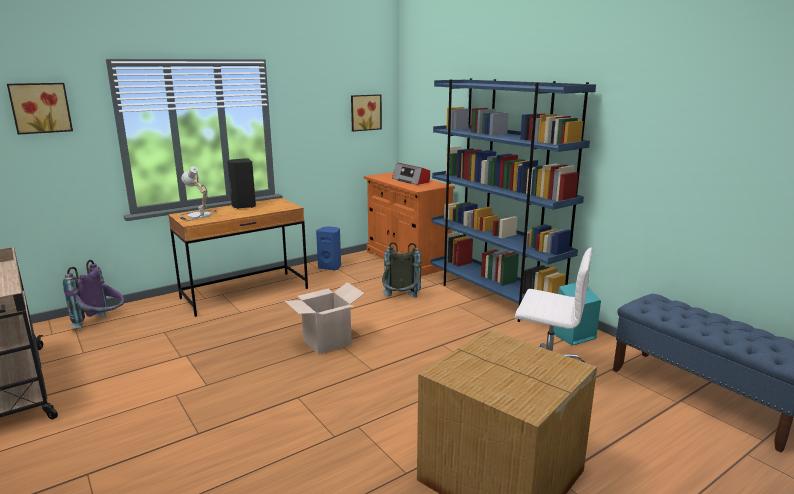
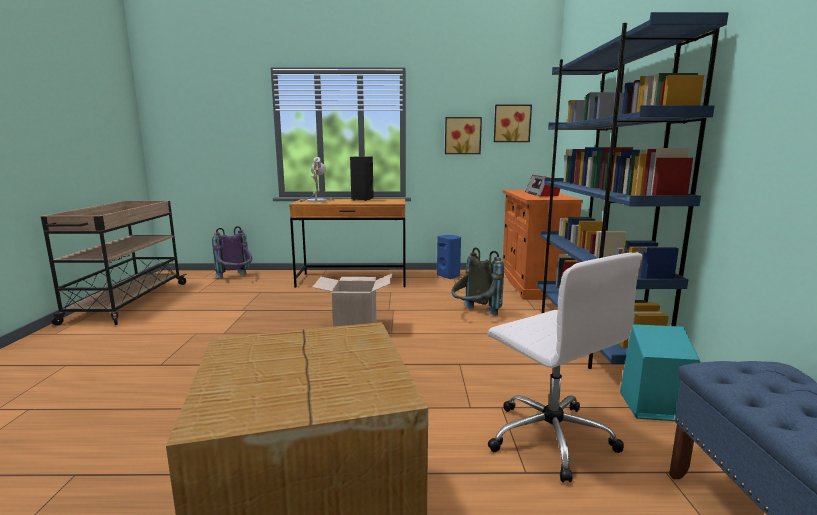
camera: 35 degrees right, 5 degrees down
(40, 108) = (222, 105): picture -> picture (462, 135)

